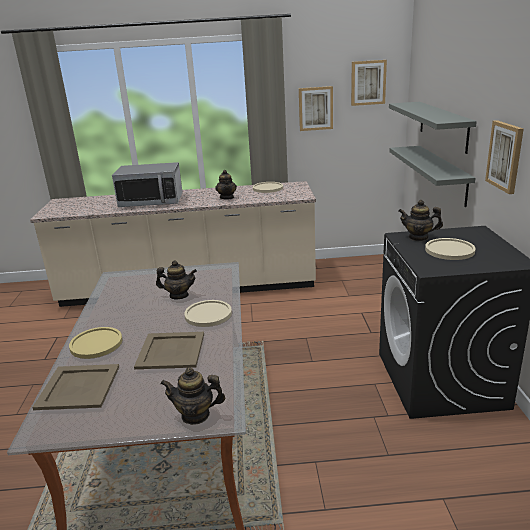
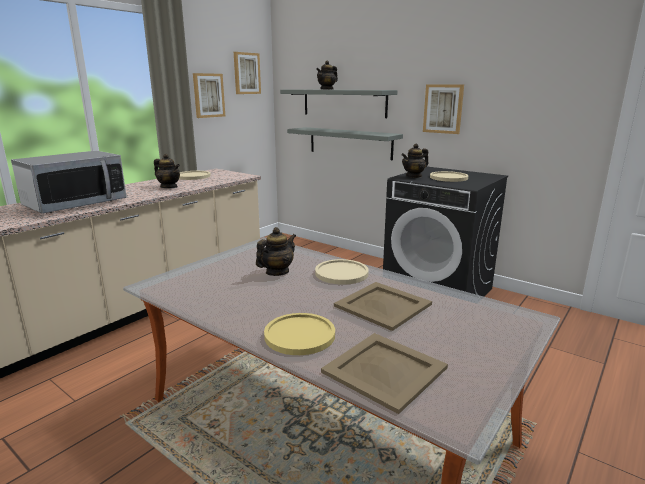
camera: 50 degrees left, 5 degrees down
(195, 415) = (516, 327): teapot -> teapot (327, 89)

